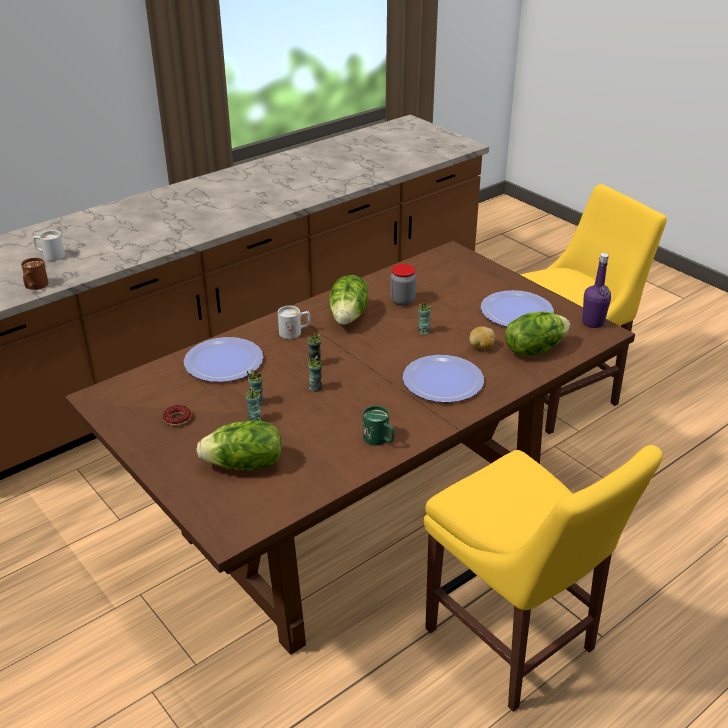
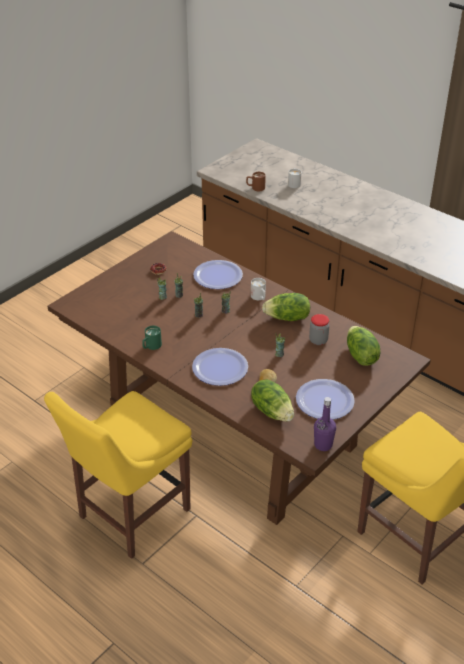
camera: 80 degrees right, 5 degrees up
(244, 465) = (121, 300): lettuce -> lettuce (360, 356)

